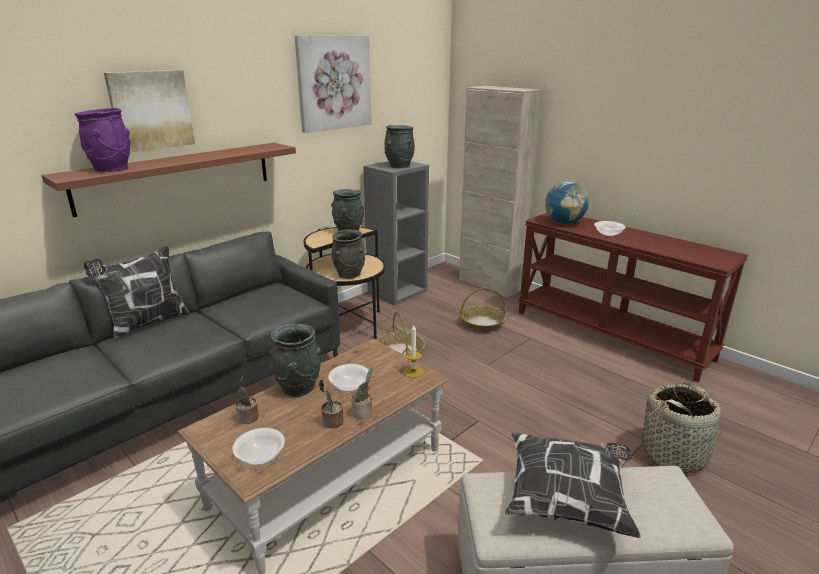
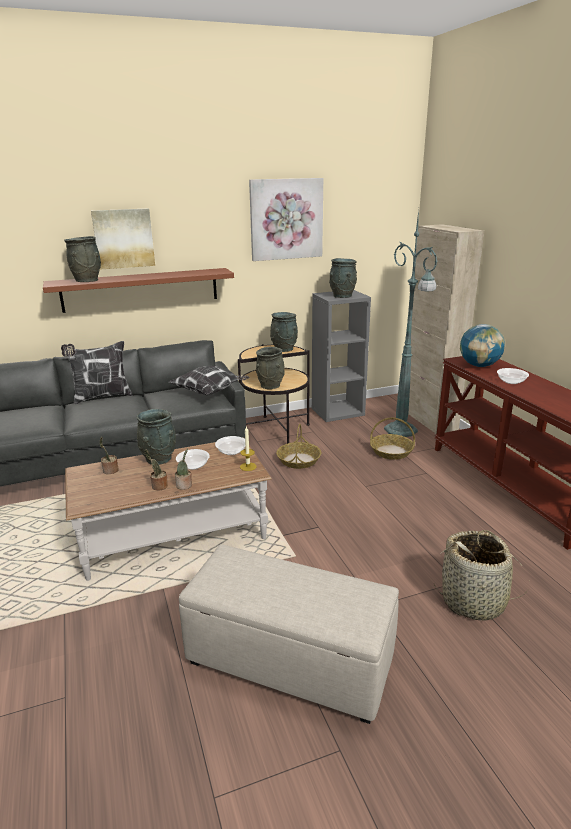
camera: 25 degrees right, 0 degrees up
(112, 169) = (87, 280): purple vase -> grey vase
(260, 456) = (97, 495): bowl -> bowl (231, 452)
(474, 300) = (401, 431): none -> green floor lamp
(568, 499) = (274, 581): pillow -> pillow (210, 392)

